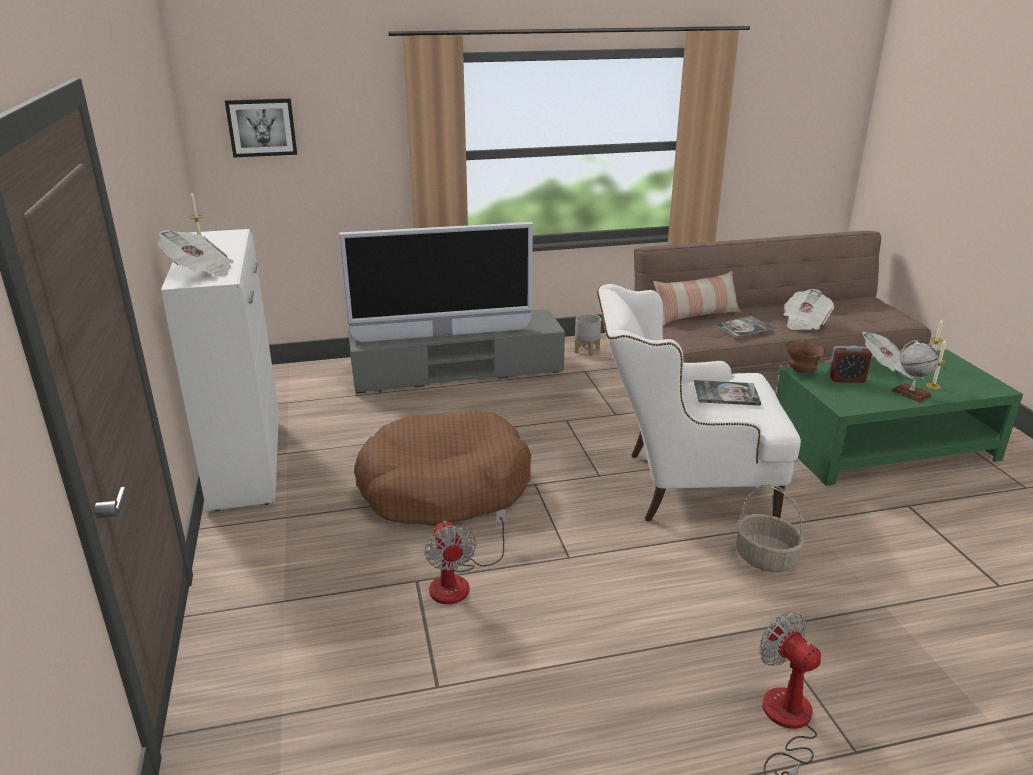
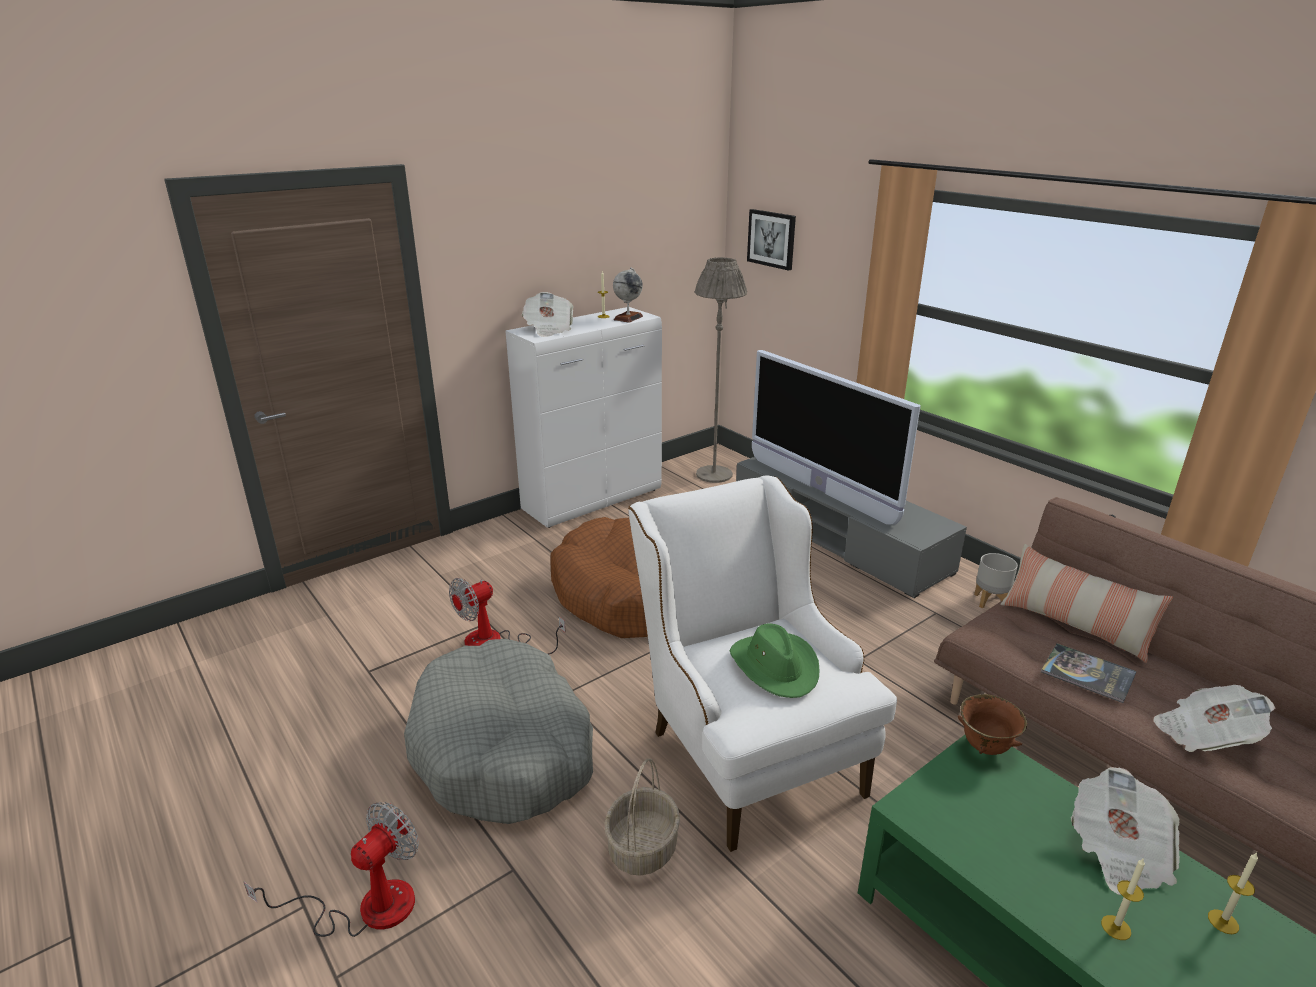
camera: 65 degrees right, 0 degrees up
(286, 388) = (714, 474): none -> grey floor lamp
(624, 606) = (504, 749): none -> grey dog bed
(726, 394) = (775, 666): book -> green hat
(846, 379) = (1014, 802): alarm clock -> none
(911, 393) = (1046, 893): globe -> globe (628, 318)

